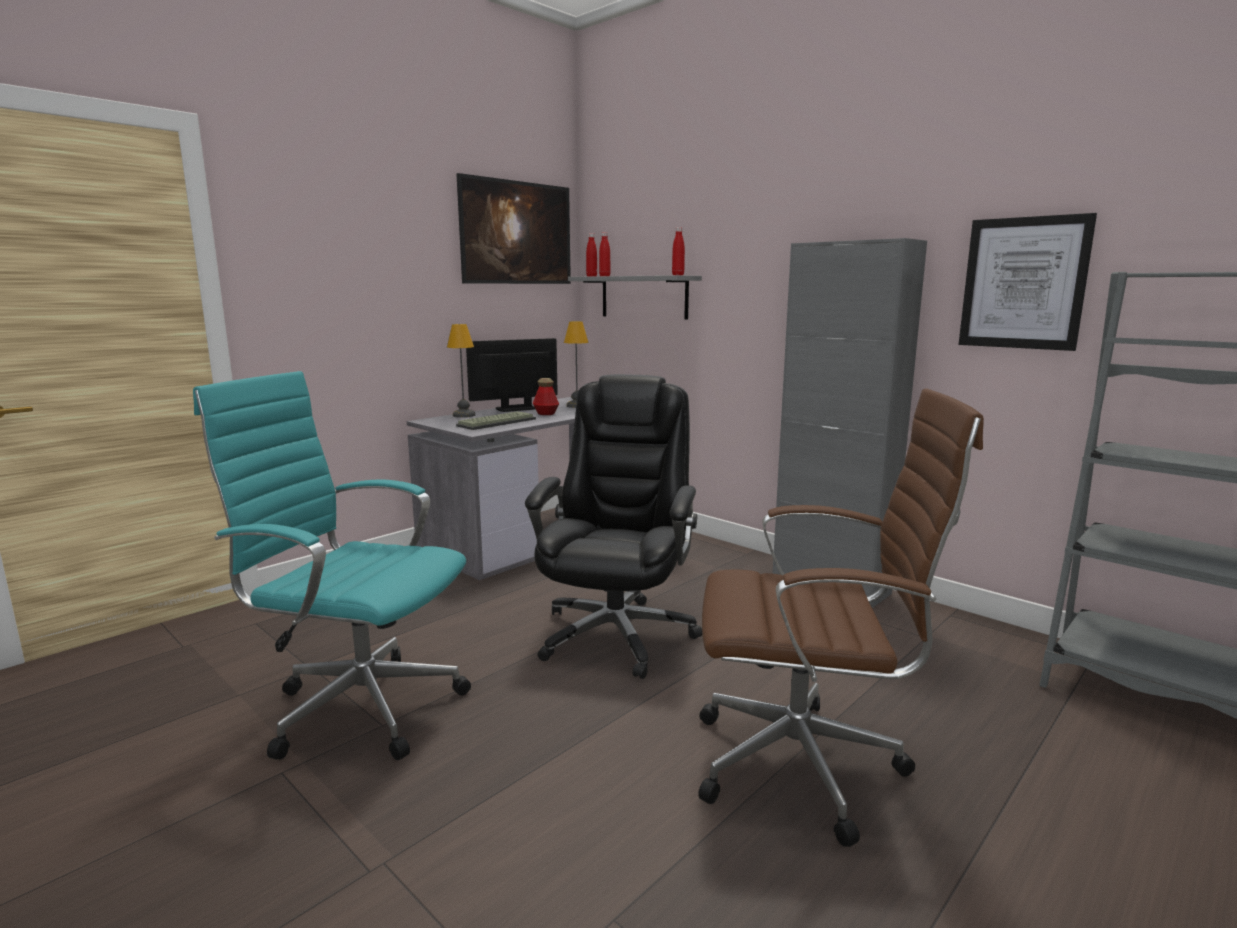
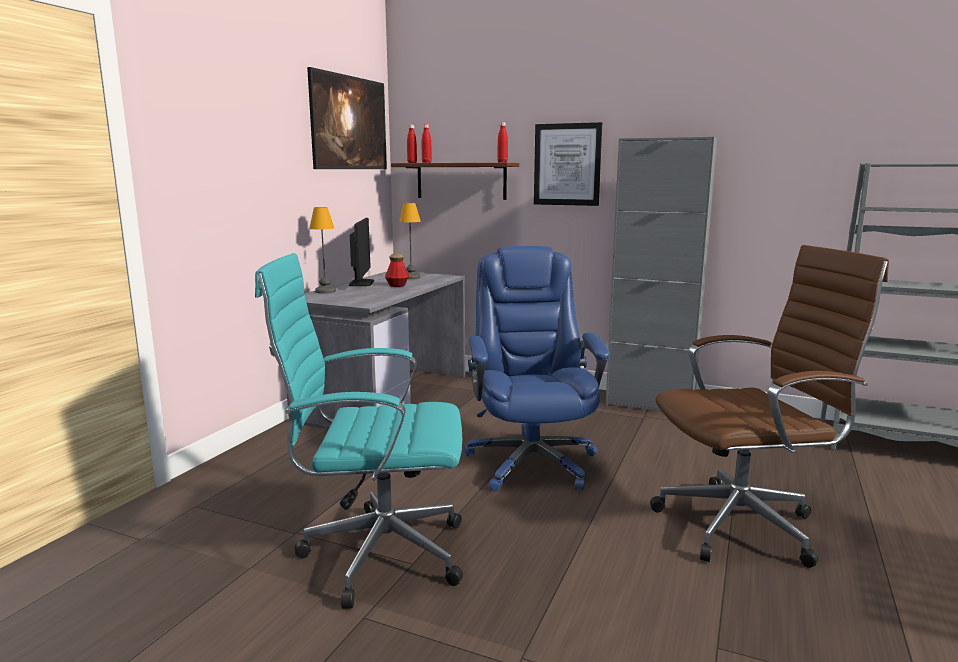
camera: 20 degrees left, 0 degrees up
(496, 422) = (368, 295): keyboard -> none
(515, 408) = (361, 283): monitor -> monitor turned 135 degrees clockwise
(617, 633) = (531, 461): black office chair -> blue office chair
(643, 297) = (461, 181): grey shelf -> brown shelf
(1023, 283) = (786, 170): picture -> picture (567, 164)

